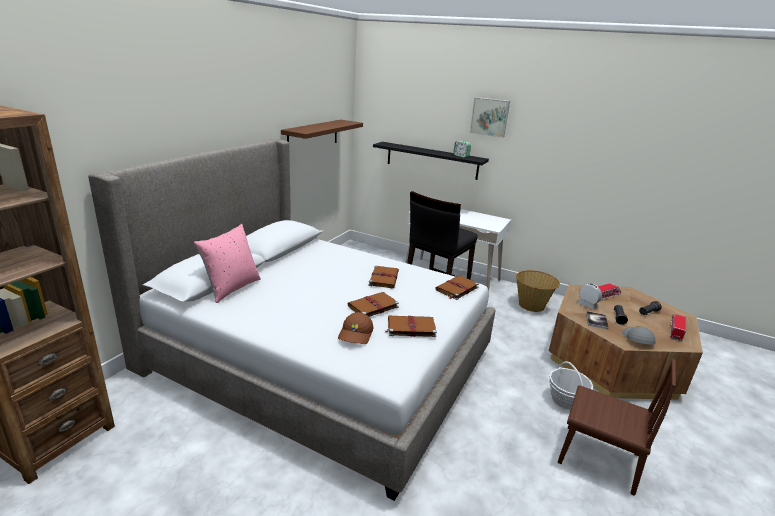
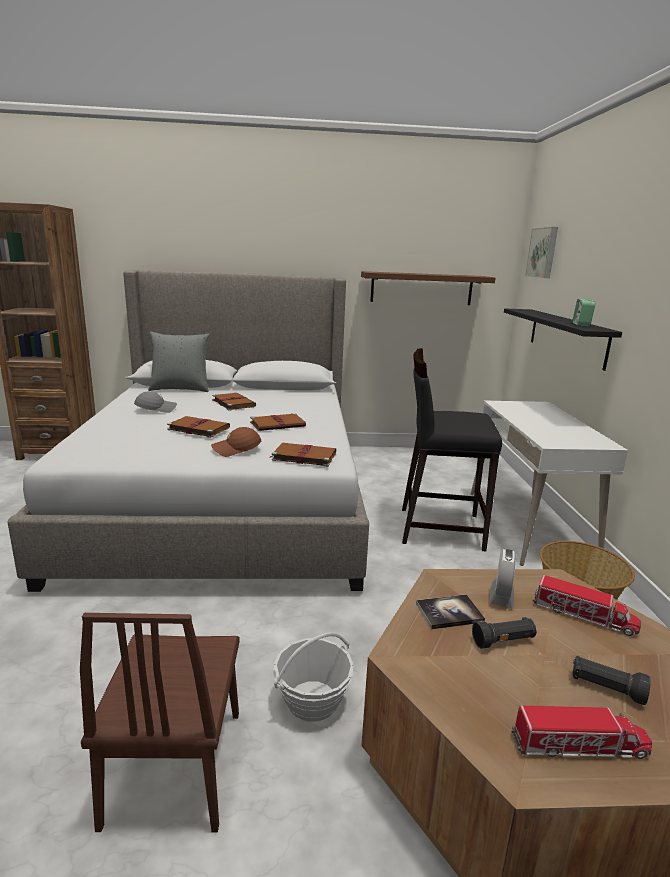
camera: 60 degrees right, 5 degrees down
(231, 288) = (180, 389): pink pillow -> grey pillow
(356, 334) = (129, 431): brown cap -> brown cap (236, 450)
(410, 328) = (167, 448): brown book -> brown book (233, 403)
(490, 117) = (633, 254): picture -> picture (543, 253)
(637, 339) = (436, 673): grey cap -> grey cap (156, 409)

